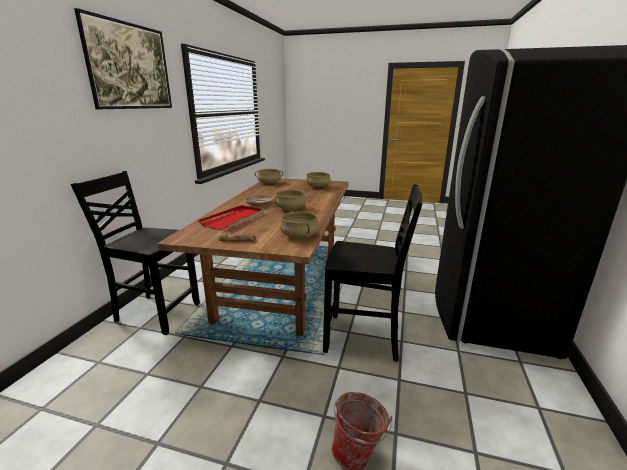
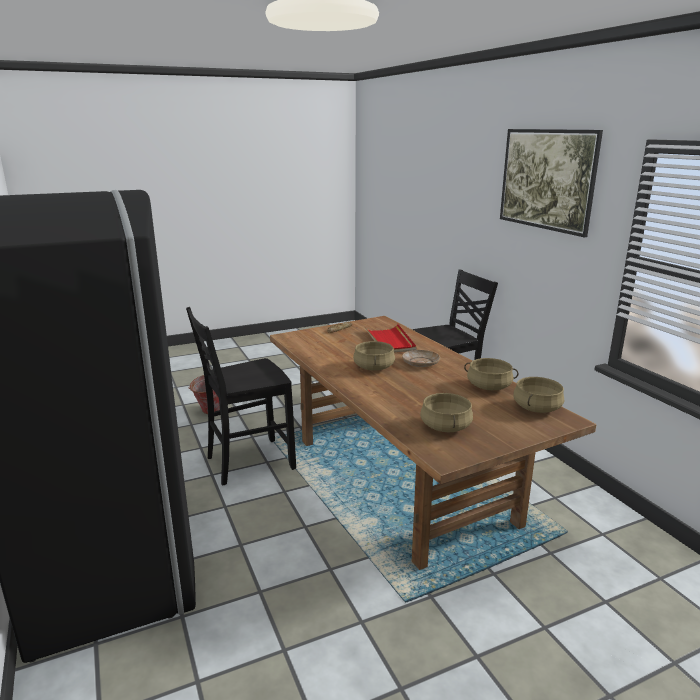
camera: 140 degrees right, 0 degrees up
(299, 236) = (303, 344): beige cooking pot -> beige cooking pot (489, 386)

